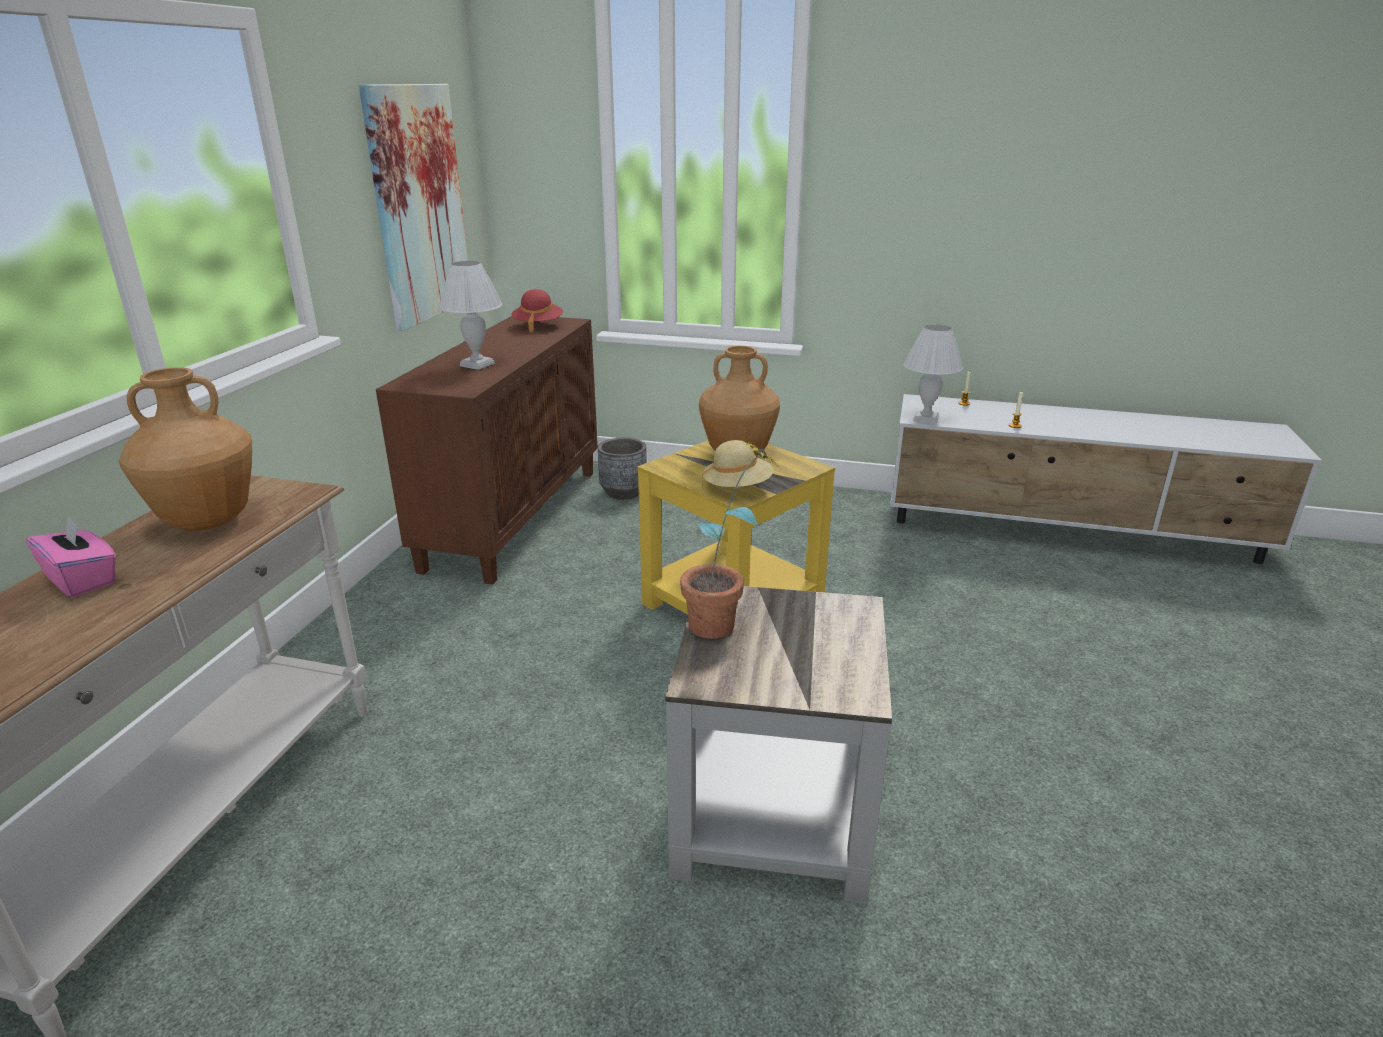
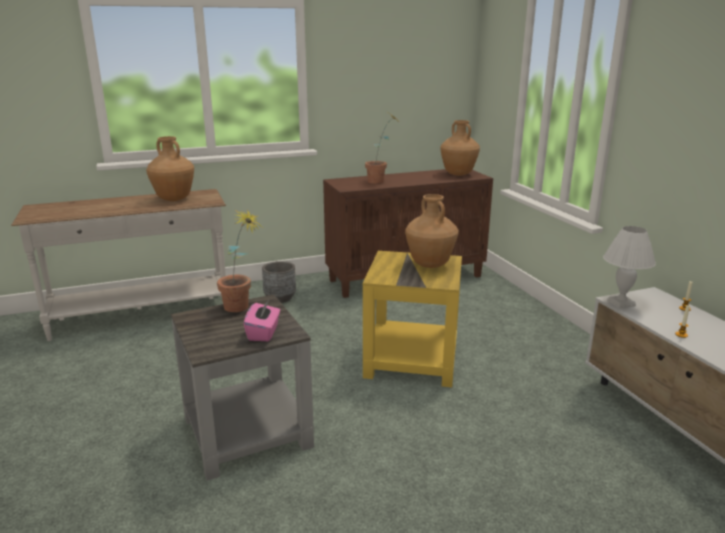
camera: 55 degrees right, 5 degrees down
(83, 580) = (121, 201): pink tissue box -> pink tissue box (263, 333)
(419, 205) = (407, 95): picture -> none
(476, 364) = (381, 181): white table lamp -> potted plant
(538, 326) = (458, 174): red hat -> brown vase
(623, 492) = (475, 291): grey planter -> grey planter (280, 298)
(737, 488) = (388, 275): beige hat -> none

